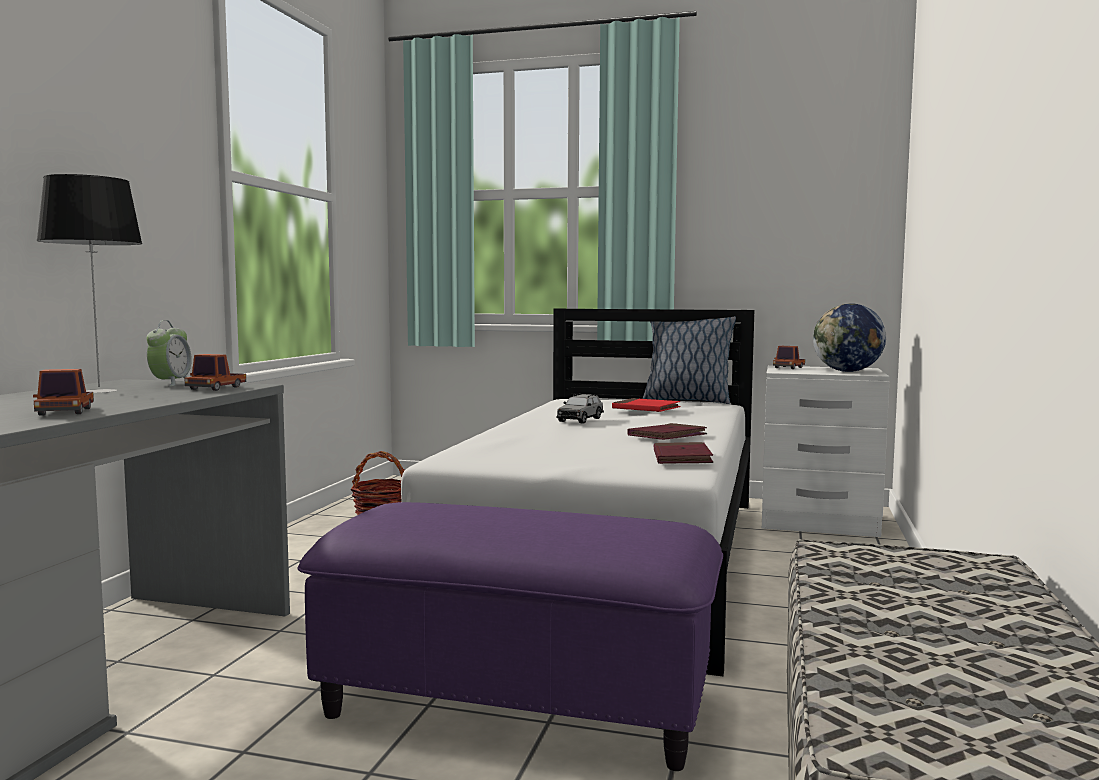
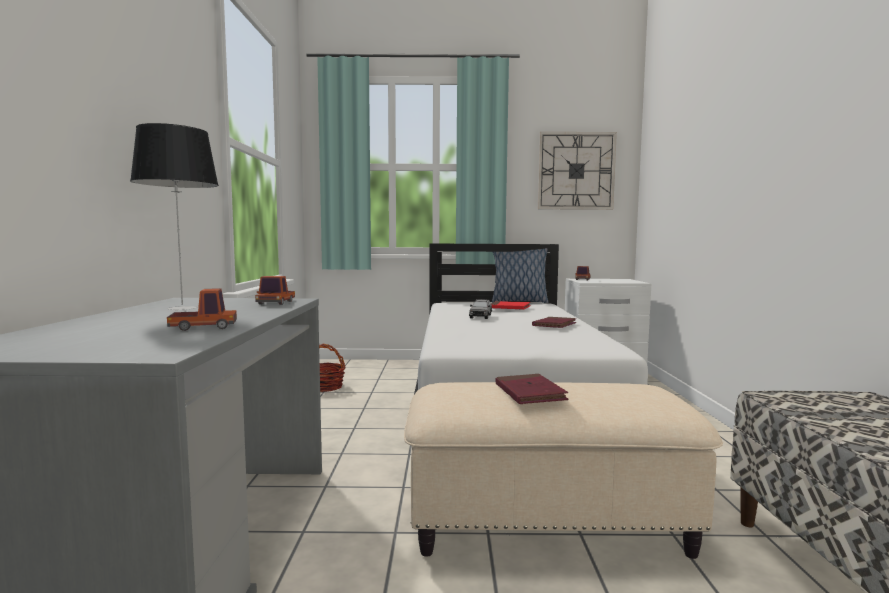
camera: 15 degrees left, 0 degrees up
(65, 411) = (204, 327): toy truck -> toy truck turned 75 degrees counterclockwise
(171, 384) = (227, 300): alarm clock -> none
(518, 702) = (547, 521): purple ottoman -> beige ottoman
(681, 458) = (593, 340): red book -> red book (529, 393)
(794, 191) = (576, 171): none -> wall clock
(847, 371) = (621, 281): globe -> none

